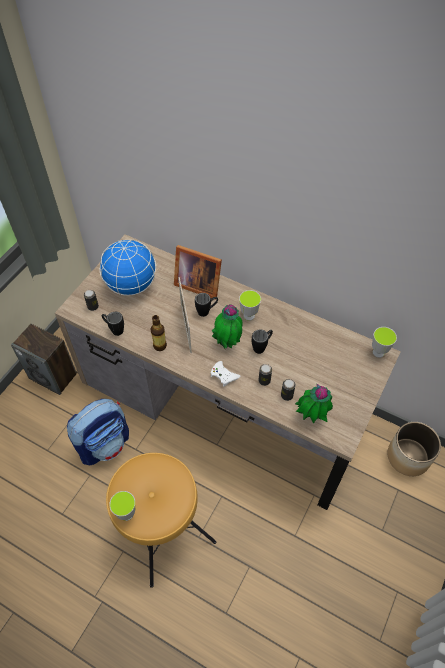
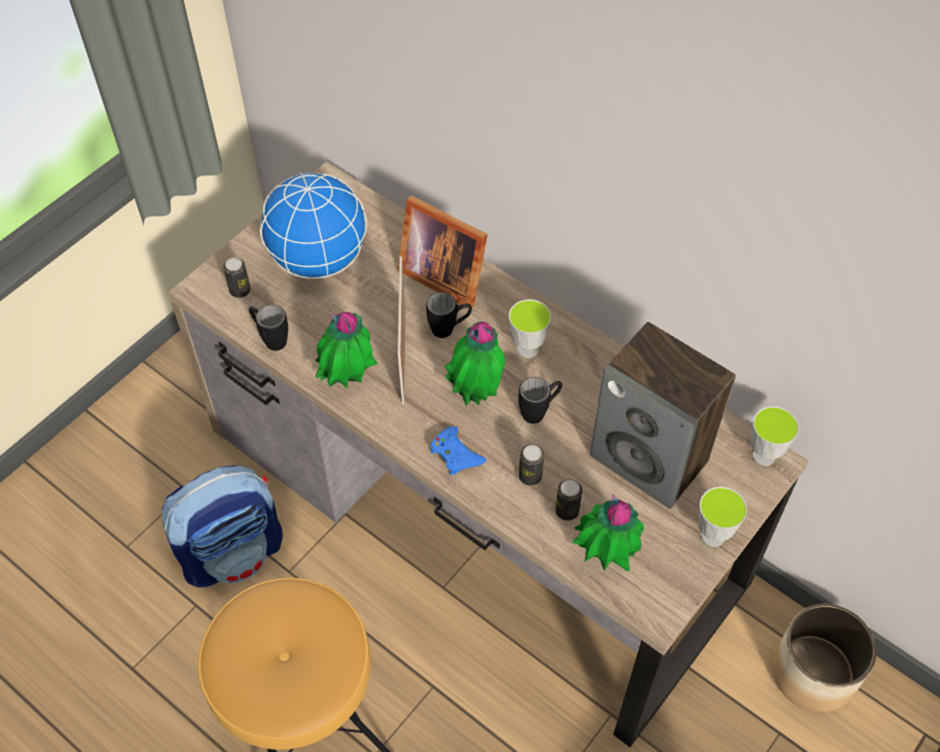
camera: 10 degrees right, 0 degrees up
(53, 376) = (164, 411): speaker -> speaker (650, 458)
(126, 514) = (231, 682): cup -> cup (713, 536)
(160, 346) = (348, 381): bottle -> potted plant
(223, 375) = (455, 454): white game controller -> blue game controller

